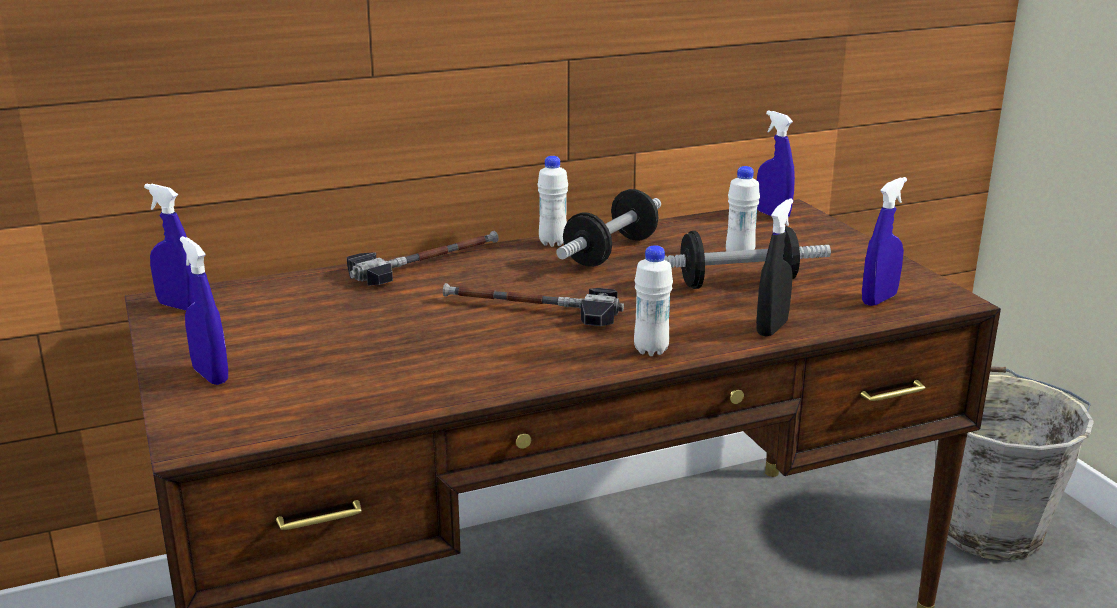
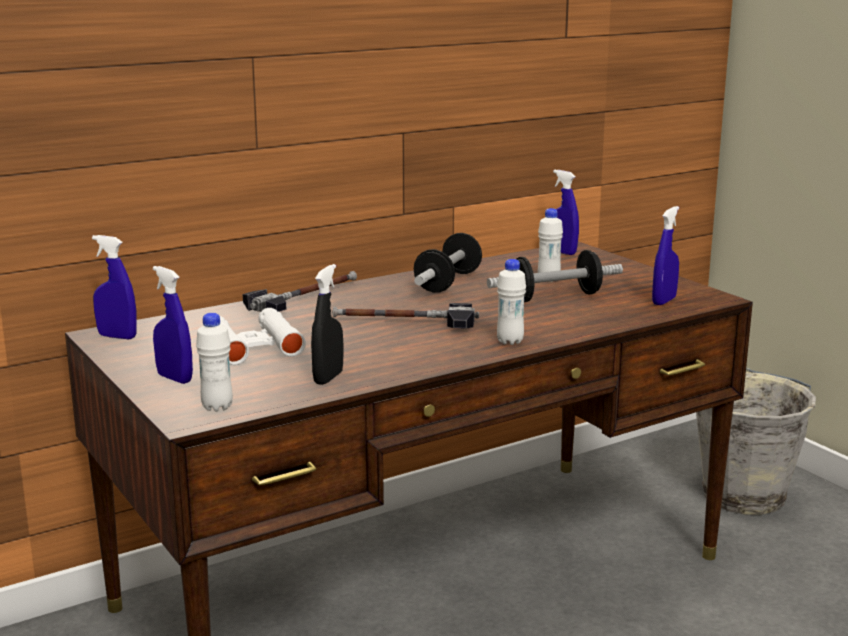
camera: 10 degrees left, 5 degrees down
(329, 333) = (253, 346): none -> white binoculars
(553, 243) = (399, 279): white bottle -> white bottle (217, 407)
(772, 328) = (593, 323): black spray bottle -> black spray bottle (328, 378)

